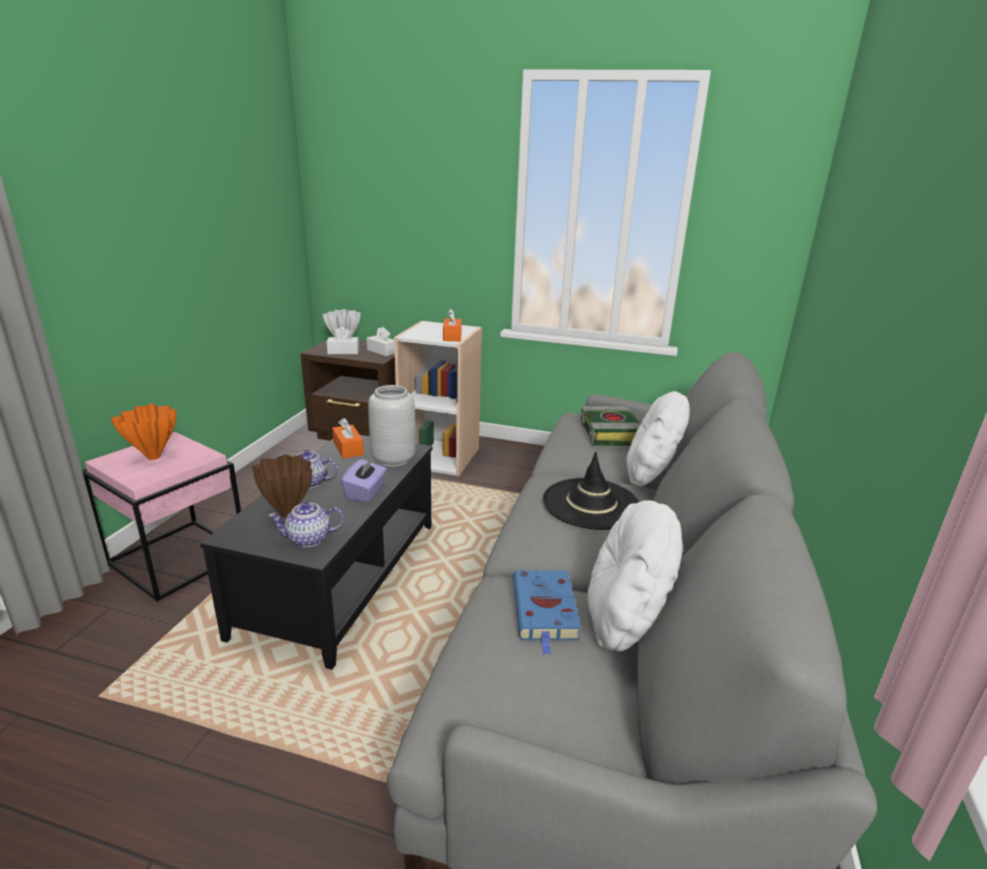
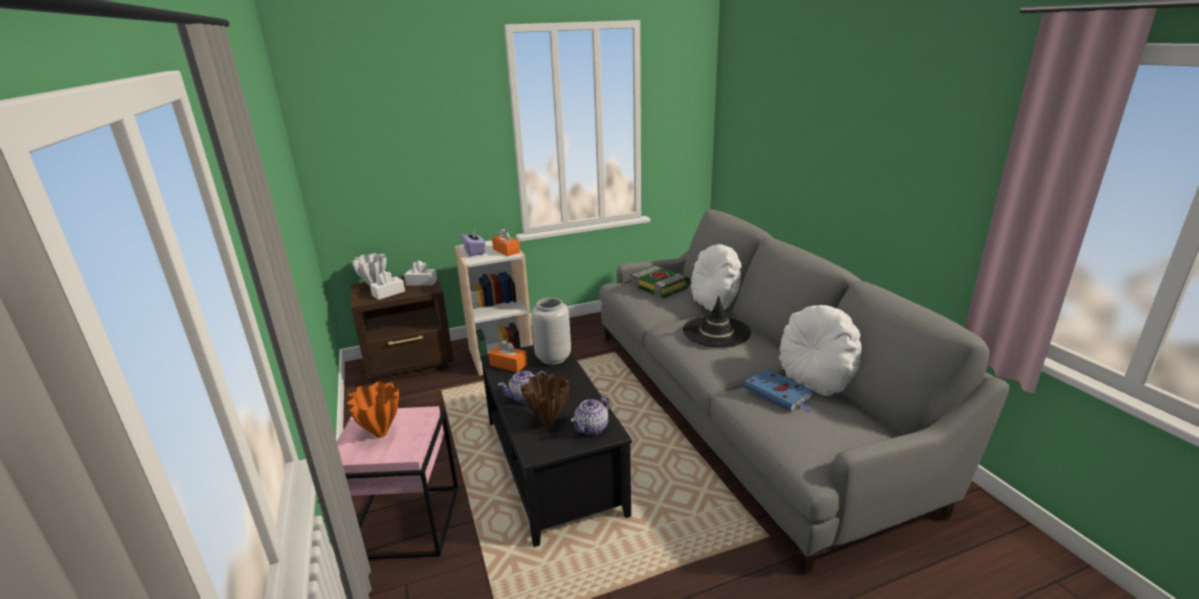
camera: 35 degrees left, 0 degrees up
(365, 493) = (575, 386): purple tissue box -> purple tissue box (474, 251)

